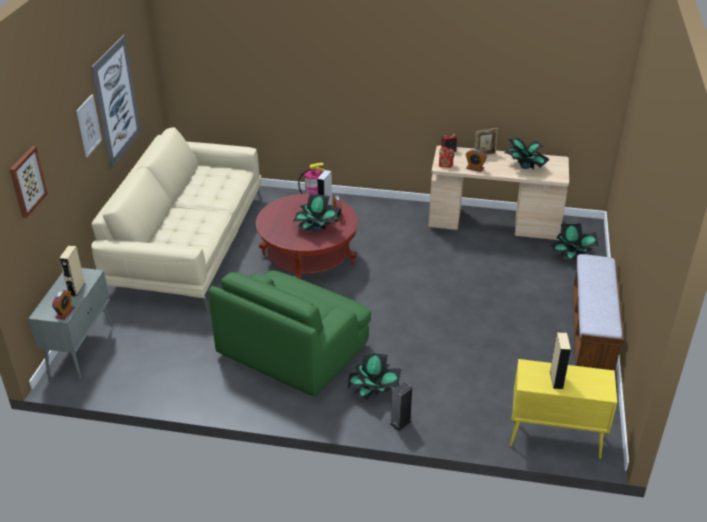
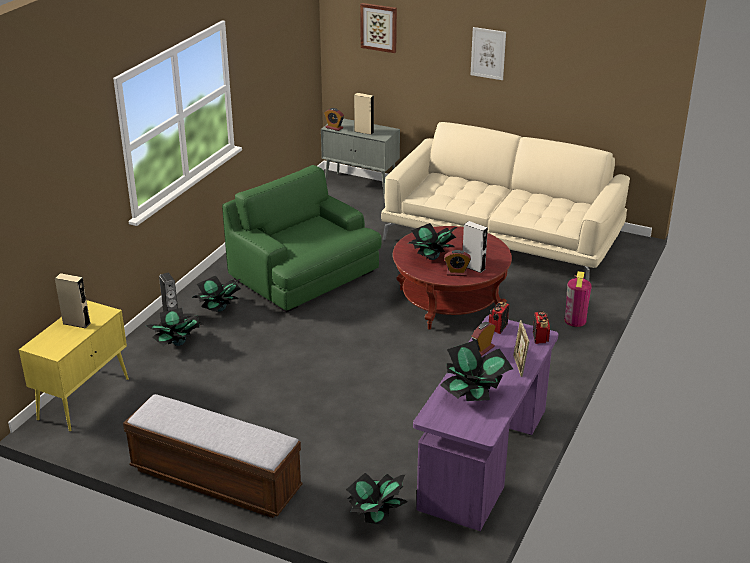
camera: 105 degrees right, 5 degrees down
(116, 101) = (551, 69): picture -> none
(441, 403) = (178, 343): none -> potted plant
(494, 223) = (484, 460): beige desk -> purple desk

